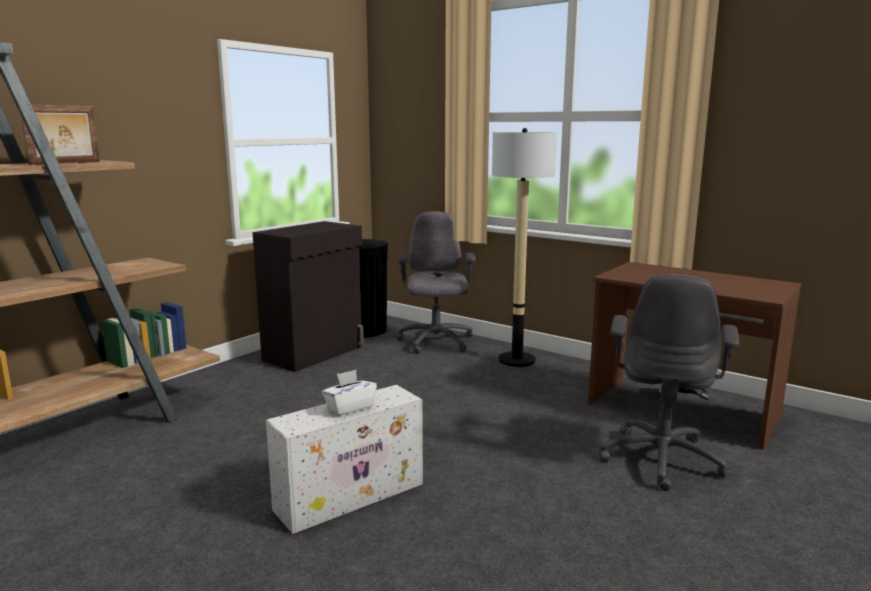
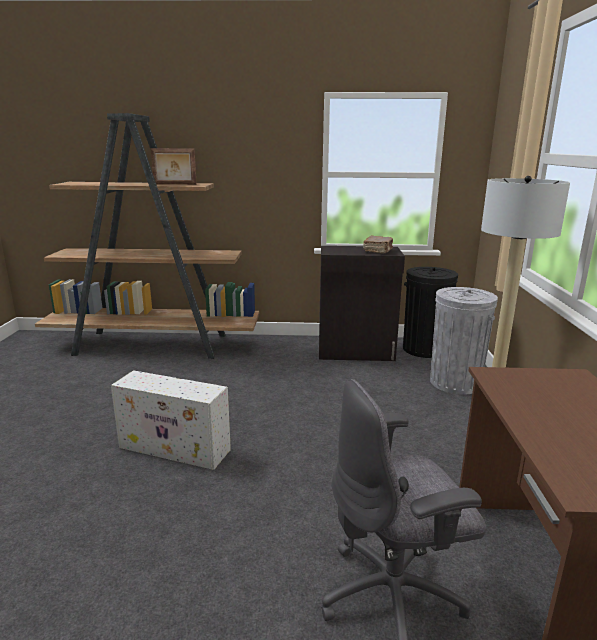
camera: 55 degrees right, 5 degrees up
(325, 226) = (378, 251): none -> brown book
(349, 408) = (170, 386): white tissue box -> none
(435, 342) = (455, 382): grey office chair -> grey trash can

